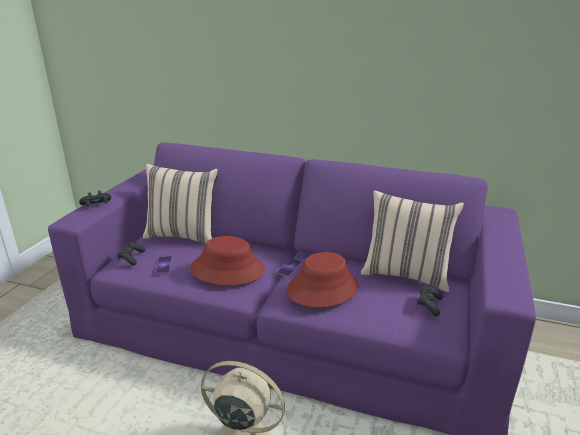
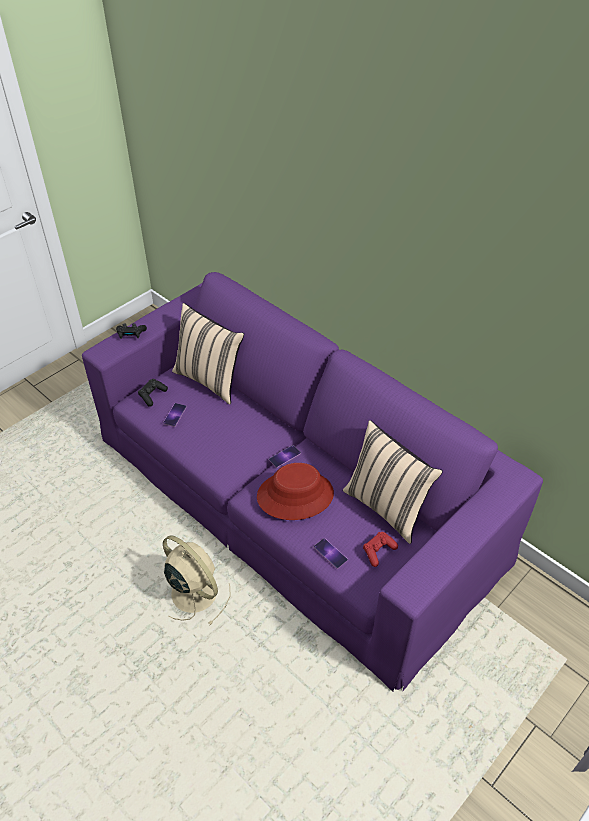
camera: 25 degrees right, 20 degrees up
(227, 269) = (226, 440): red hat -> none
(390, 320) = (330, 553): none -> phone
(429, 305) = (378, 551): black game controller -> red game controller

